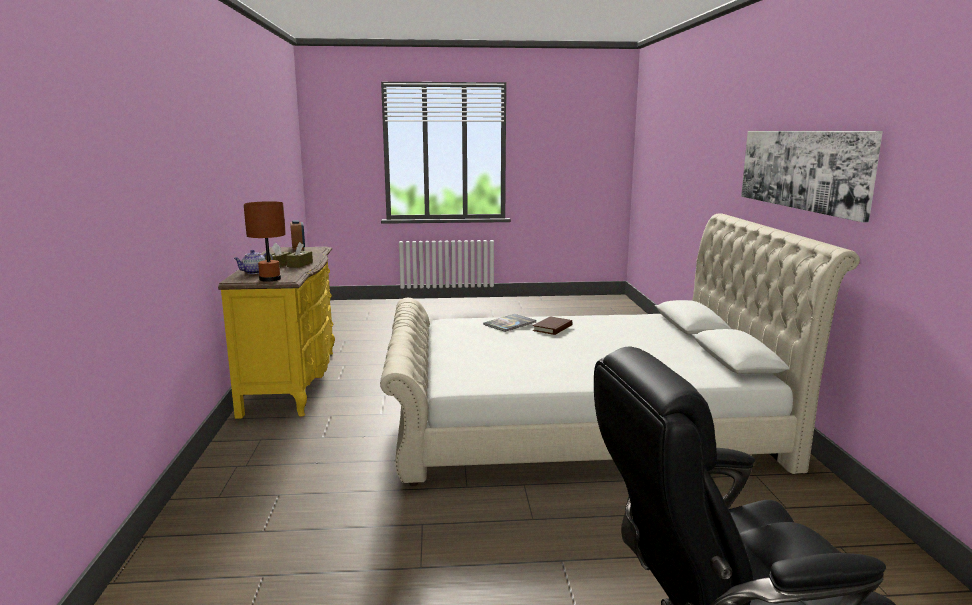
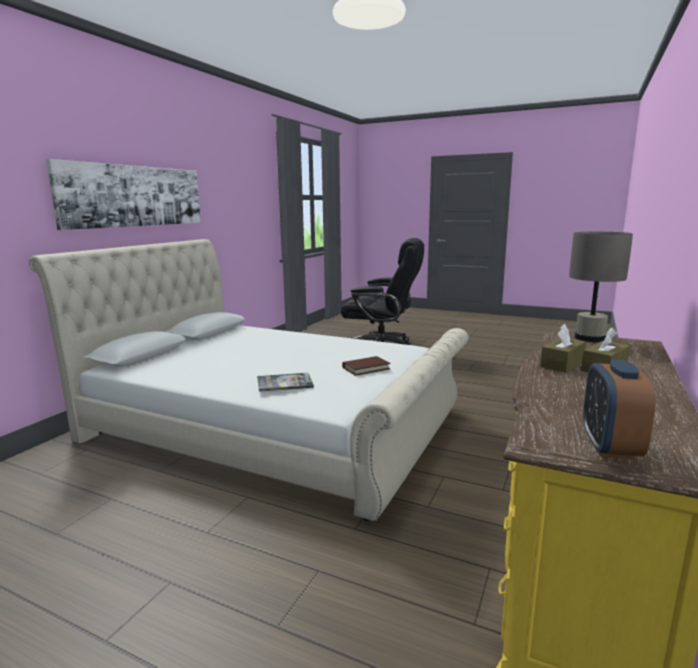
camera: 150 degrees left, 0 degrees up
(254, 272) = (630, 354): teapot -> none
(270, 279) = (589, 338): brown table lamp -> grey table lamp
(552, 328) = (256, 372): brown book -> brown book (366, 368)

